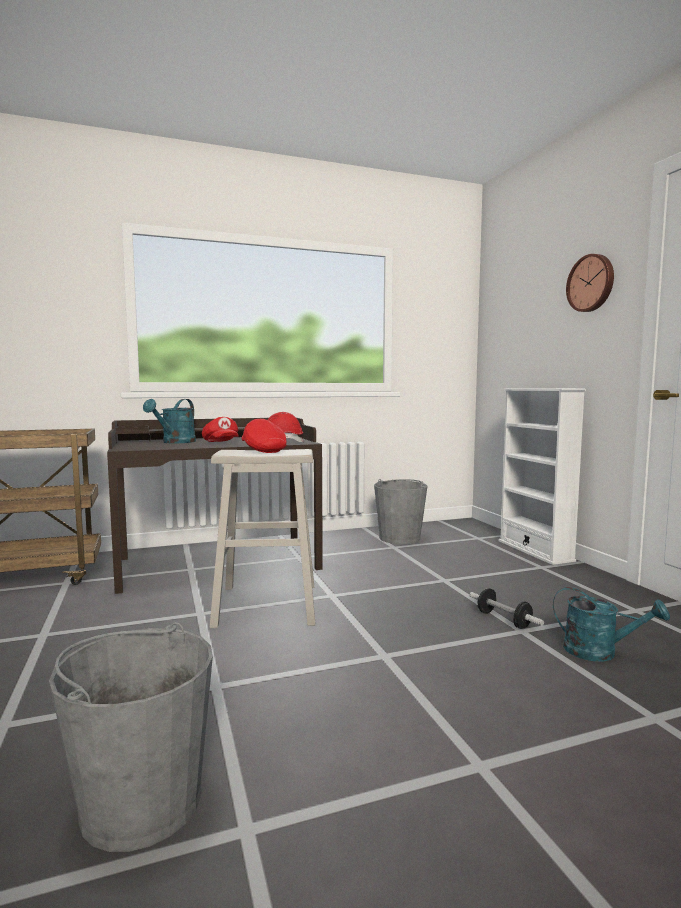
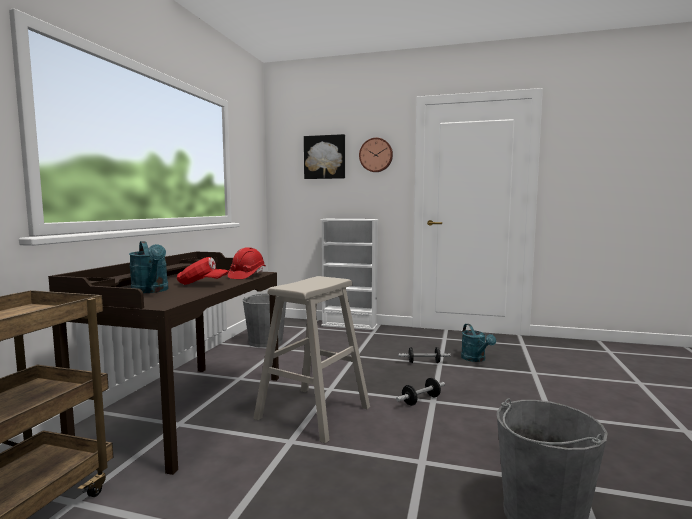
camera: 55 degrees left, 0 degrees up
(263, 450) = (303, 282): red cap -> none
(375, 648) = (421, 400): none -> dumbbell
(532, 298) = (325, 157): none -> picture
(599, 652) = (475, 359): turquoise watering can -> turquoise watering can turned 105 degrees clockwise

